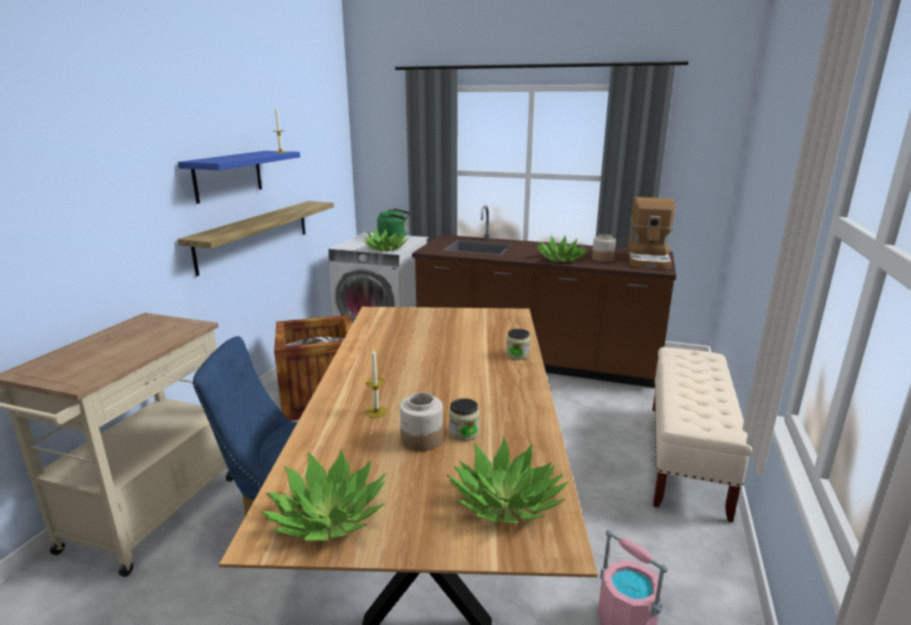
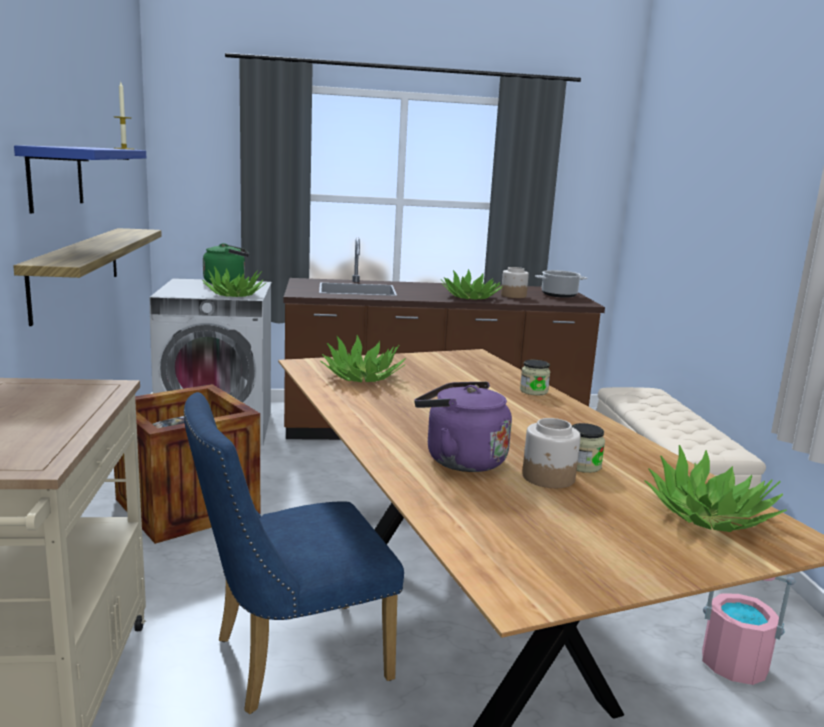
camera: 25 degrees left, 5 degrees down
(328, 517) = (557, 563): potted plant -> potted plant (362, 377)
(376, 412) = (460, 460): candle -> purple kettle
(649, 259) = (559, 295): coffee machine -> cooking pot

